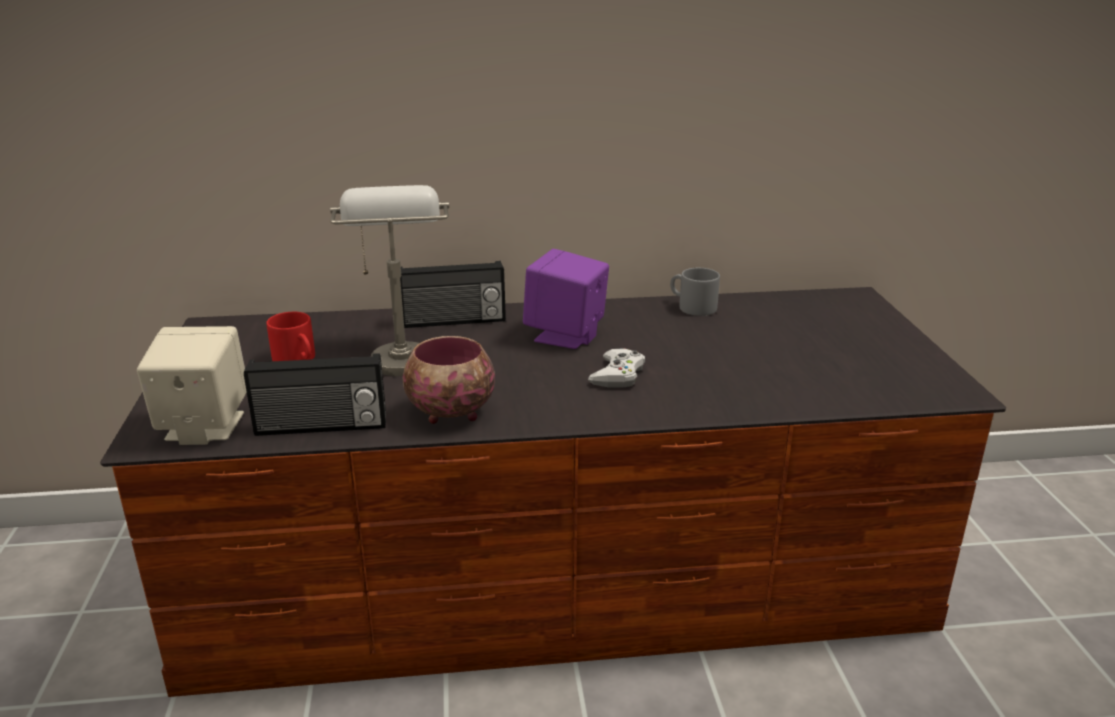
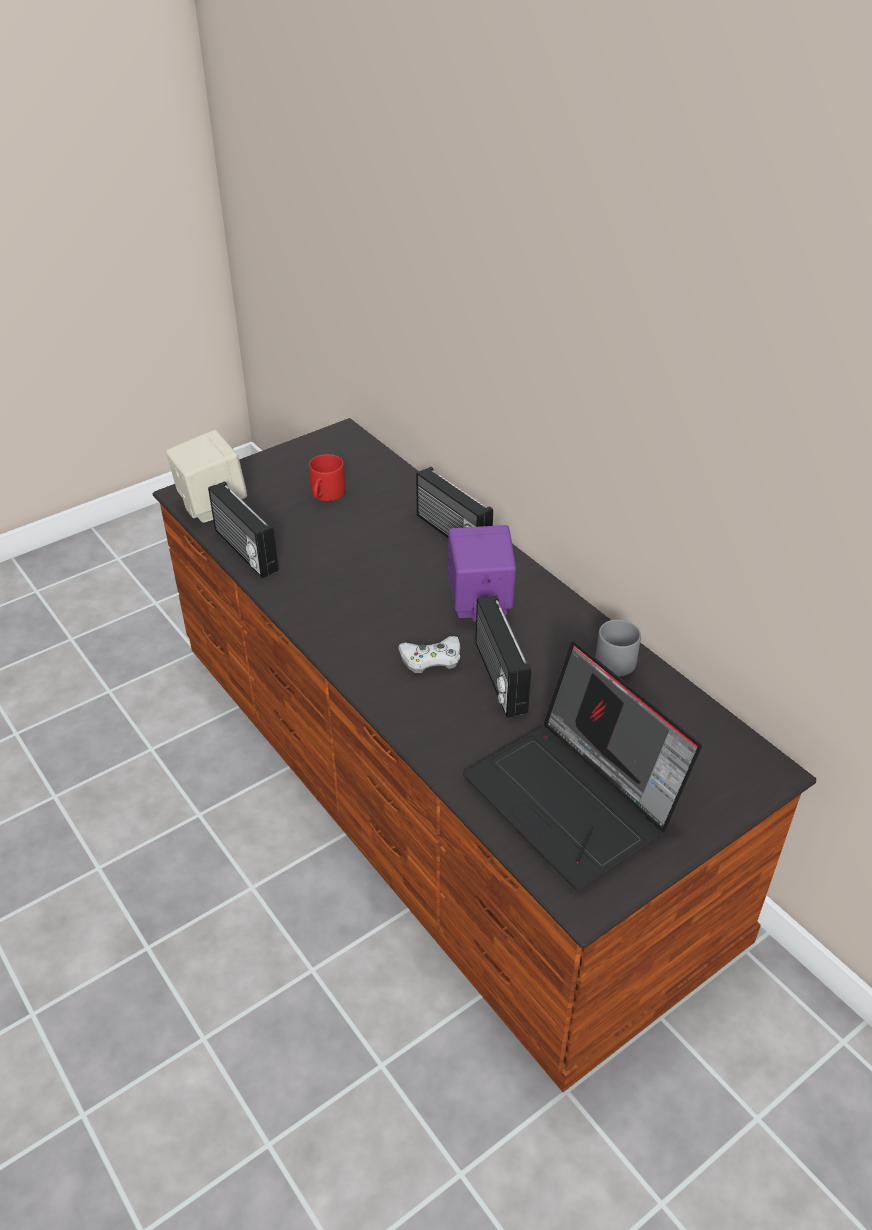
camera: 60 degrees right, 15 degrees up
(399, 353) = (374, 533): grey table lamp -> none
(449, 413) = (302, 598): bowl -> none
(672, 354) = (498, 677): none -> radio
(846, 365) = (575, 800): none -> laptop

